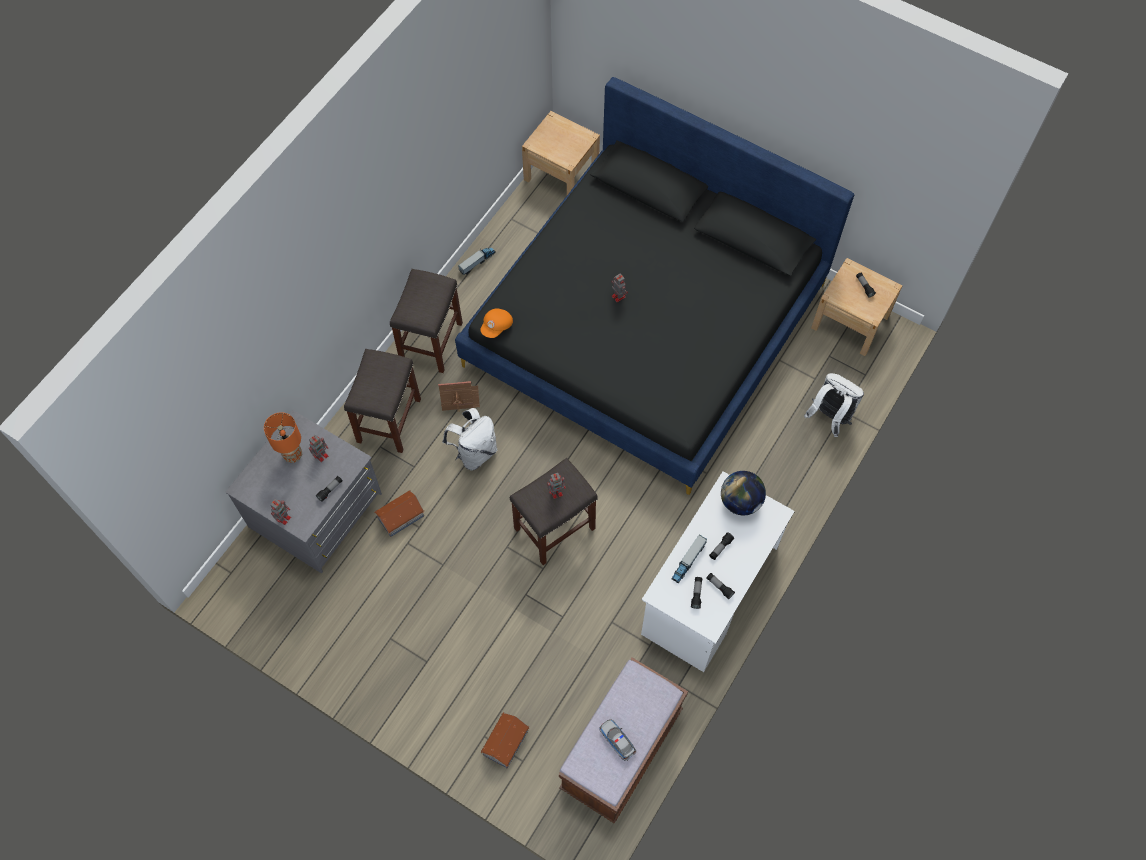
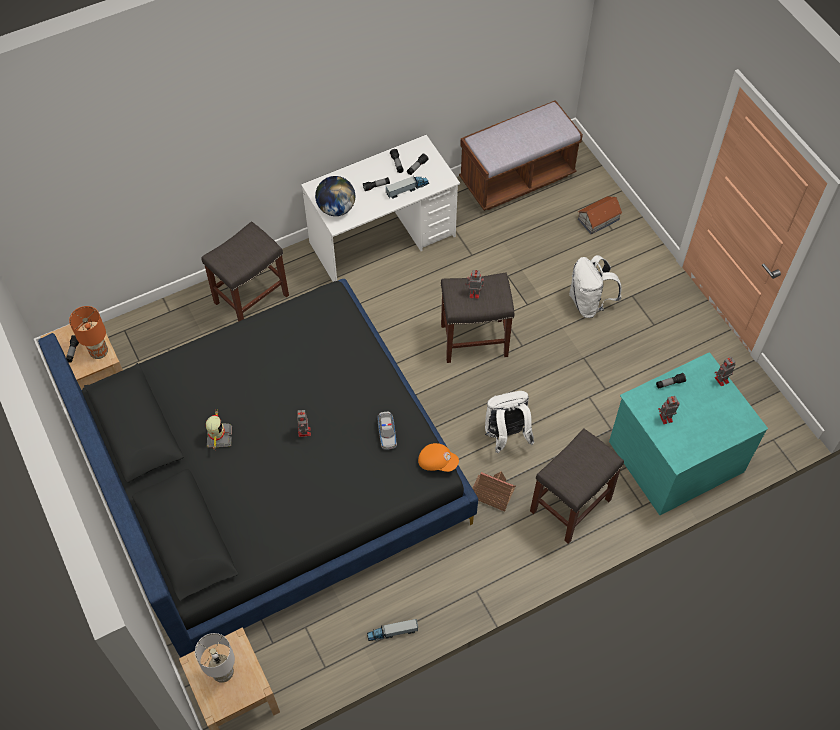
camera: 150 degrees left, 5 degrees down
(292, 455) = (692, 430): orange table lamp -> orange table lamp (99, 352)
(317, 511) = (675, 454): grey dresser -> turquoise dresser
(400, 516) = (601, 413): toy house -> none
(431, 343) = (489, 564): grey stool -> grey stool (252, 298)
(497, 327) = (437, 461): orange cap -> orange cap turned 45 degrees clockwise
(563, 141) = (223, 672): none -> white table lamp
(617, 740) = (530, 130): toy car -> toy car (387, 432)
(682, 261) = (218, 437): none -> toy robot
(829, 417) = (185, 312): white backpack -> white backpack (589, 303)

